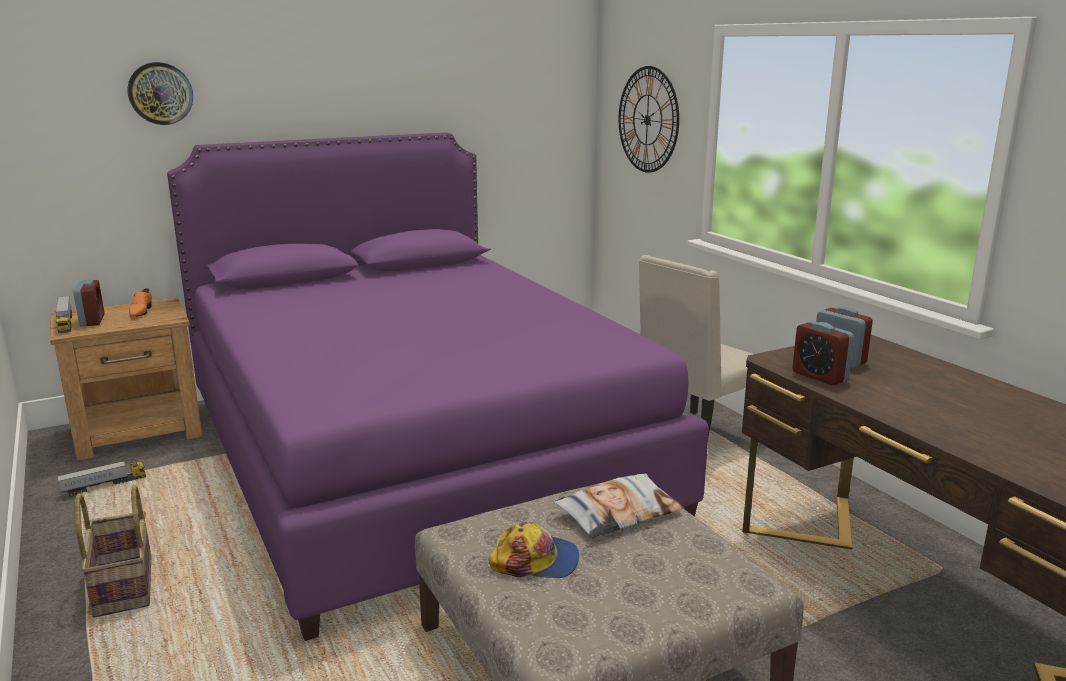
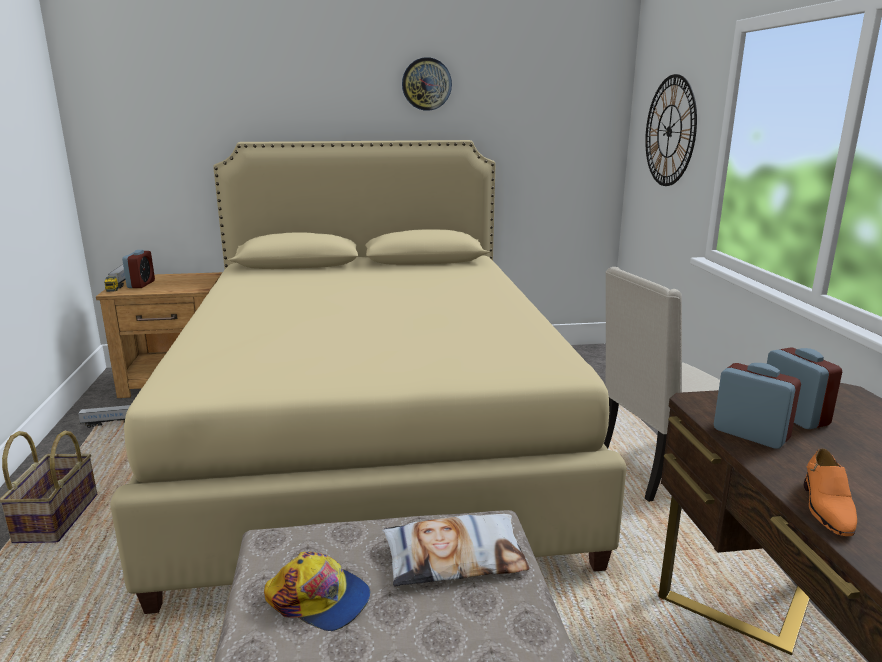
camera: 20 degrees right, 0 degrees up
(140, 312) = (182, 281): orange shoe -> orange shoe (826, 508)
(160, 93) = (214, 96): wall clock -> wall clock (426, 84)
(414, 455) = (372, 439): purple bed -> beige bed
(819, 376) = (750, 434): alarm clock -> alarm clock turned 150 degrees clockwise

